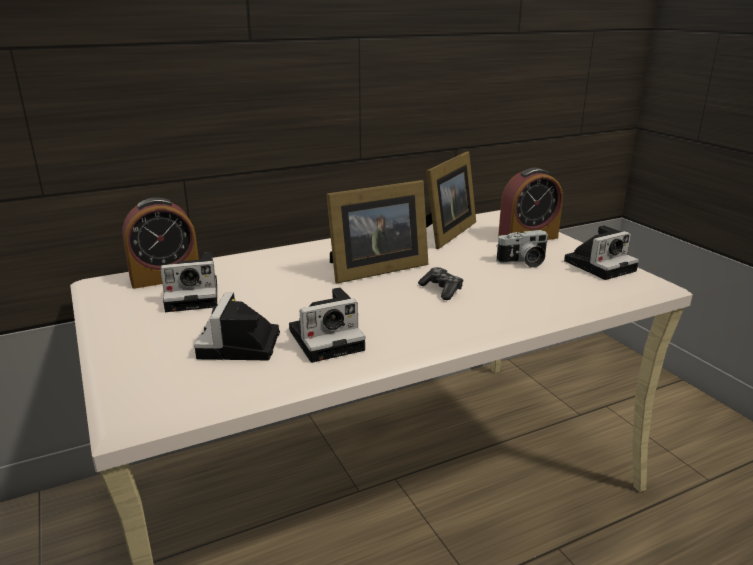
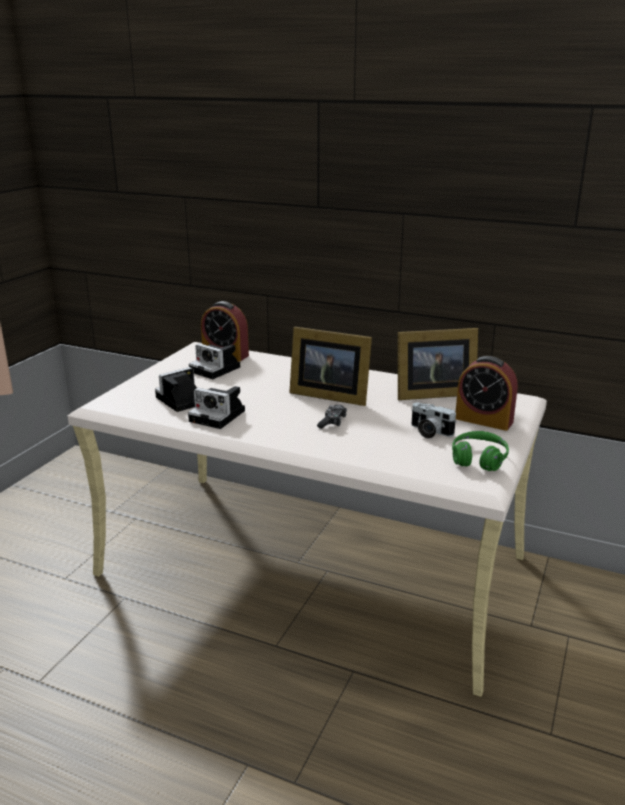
camera: 50 degrees right, 0 degrees up
(600, 265) = (478, 459): camera -> green headphones

